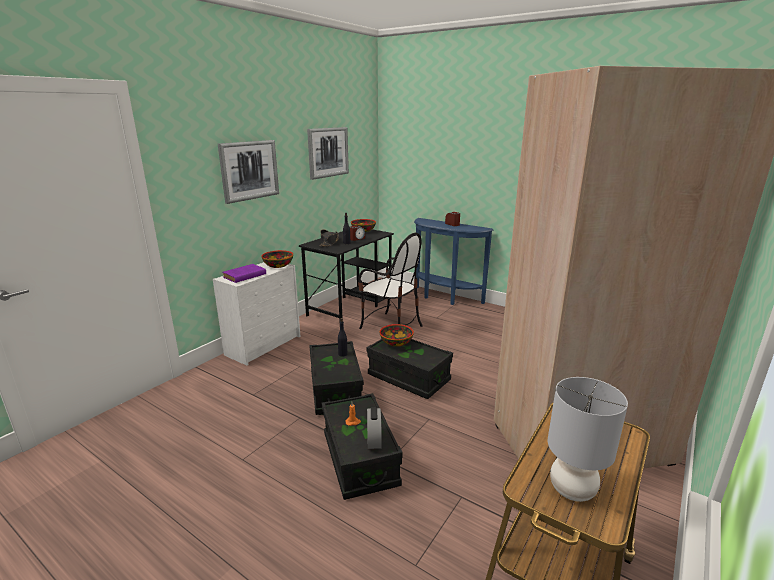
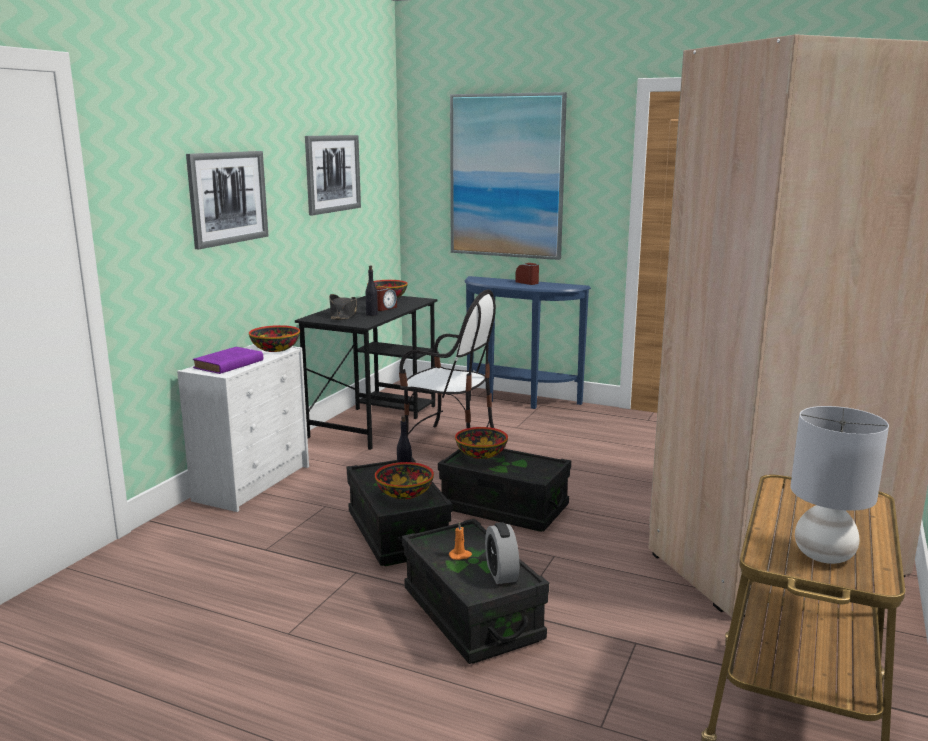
camera: 10 degrees left, 5 degrees down
(336, 368) = (404, 493): none -> bowl
(443, 154) = (506, 176): none -> picture

